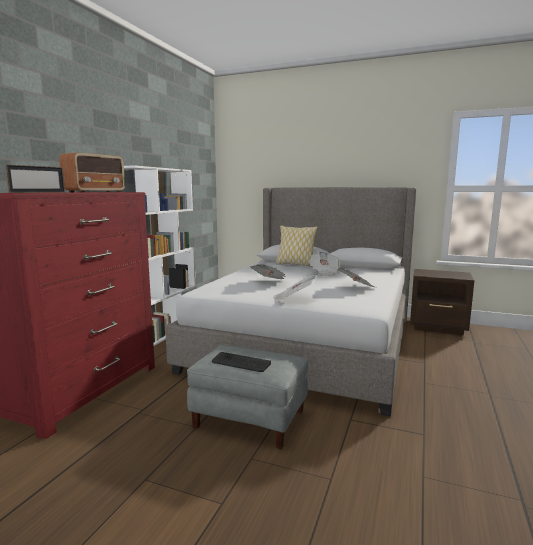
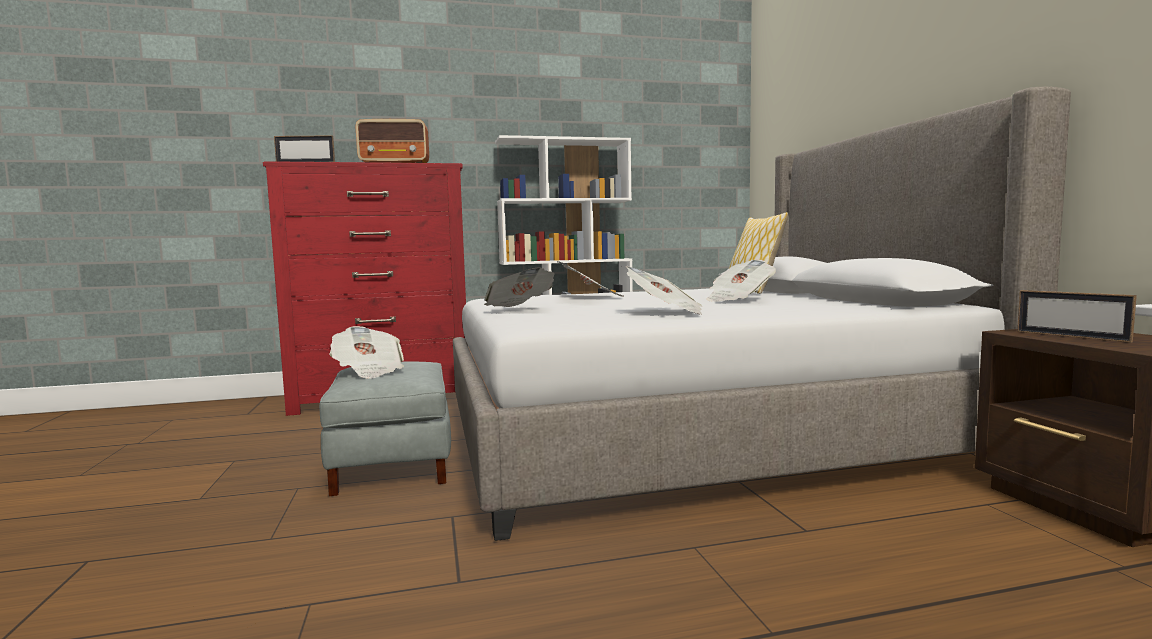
camera: 55 degrees right, 5 degrees down
(240, 363) = (369, 371): keyboard -> newspaper
(436, 274) = (1071, 336): none -> picture frame

